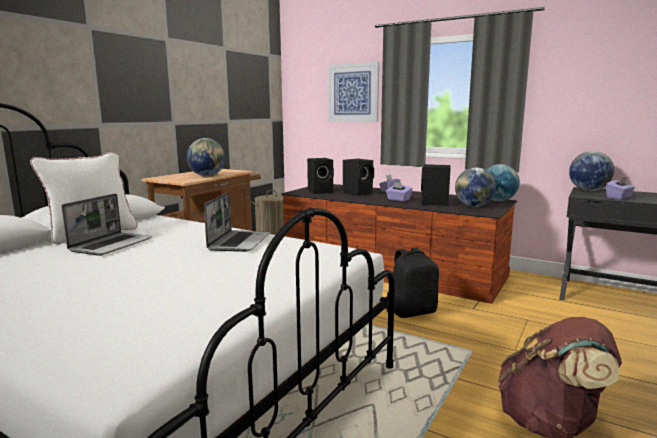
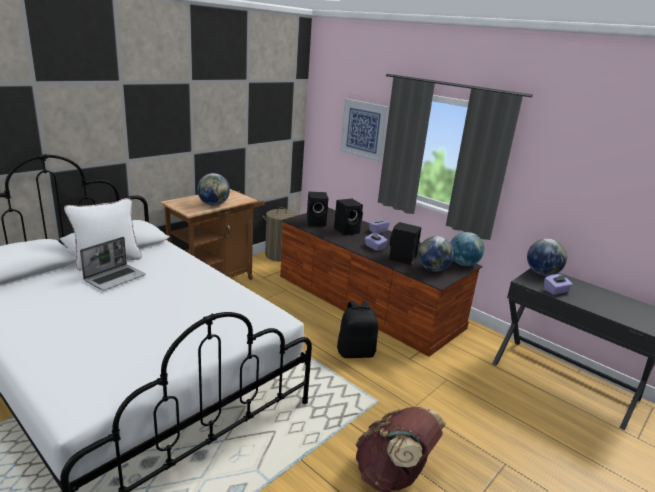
camera: 10 degrees right, 10 degrees up
(239, 242) = (205, 290): laptop -> none

